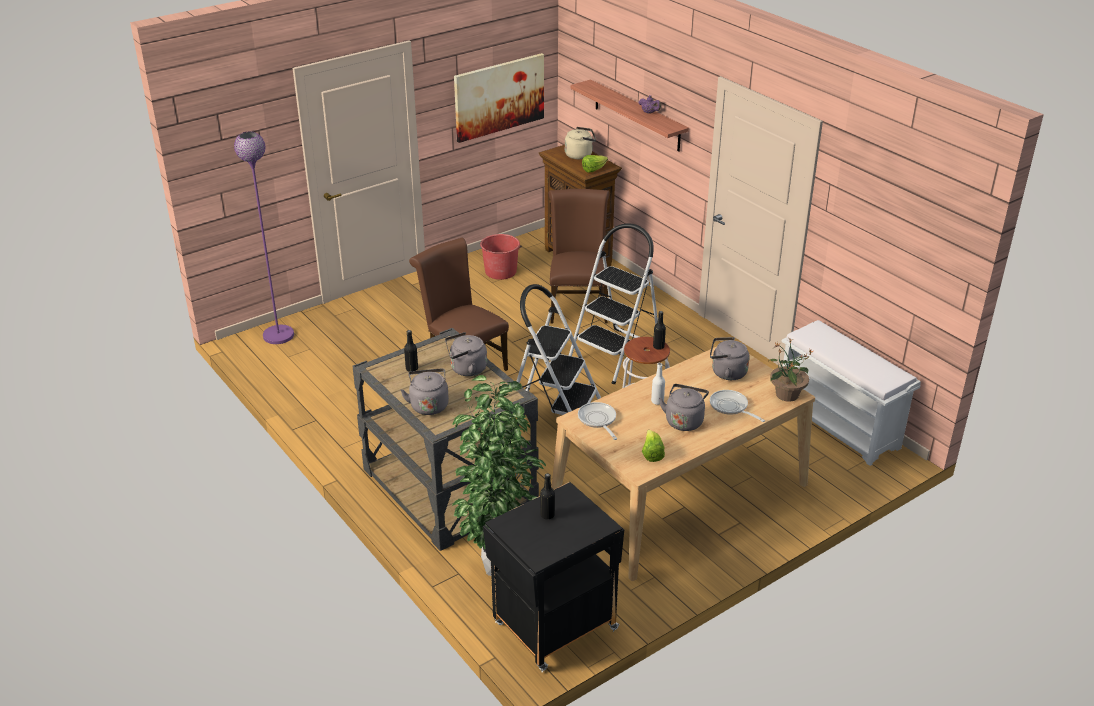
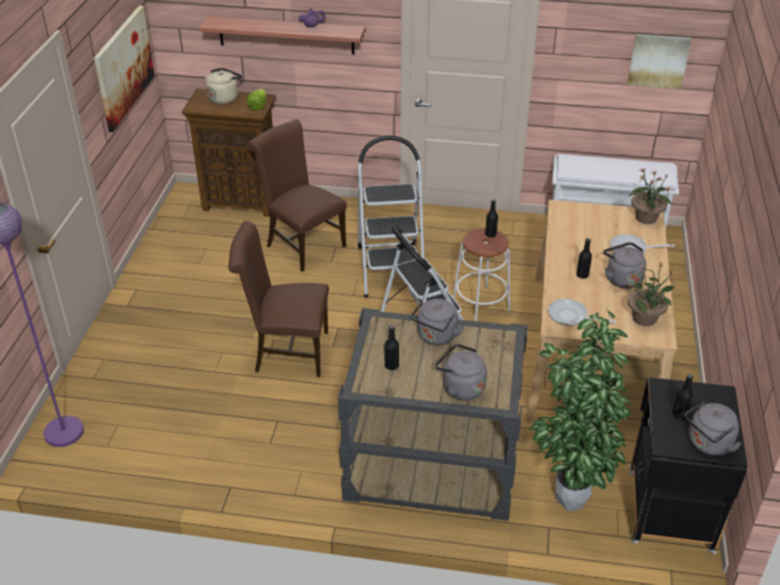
camera: 45 degrees left, 5 degrees up
(500, 271) = (192, 249): red bucket -> none
(652, 454) = (645, 318): lettuce -> potted plant
(657, 401) = (582, 275): white bottle -> black bottle
(726, 373) = (587, 225): grey kettle -> grey kettle (708, 444)
(911, 254) = (658, 60): none -> picture

